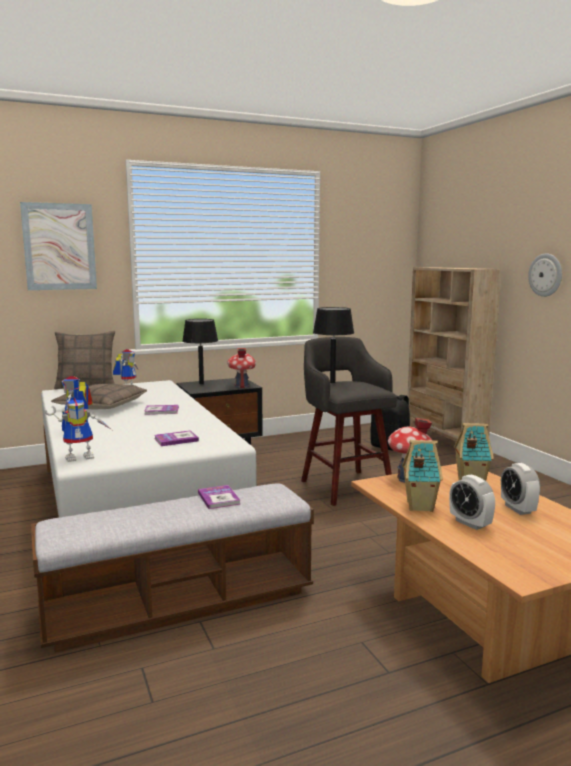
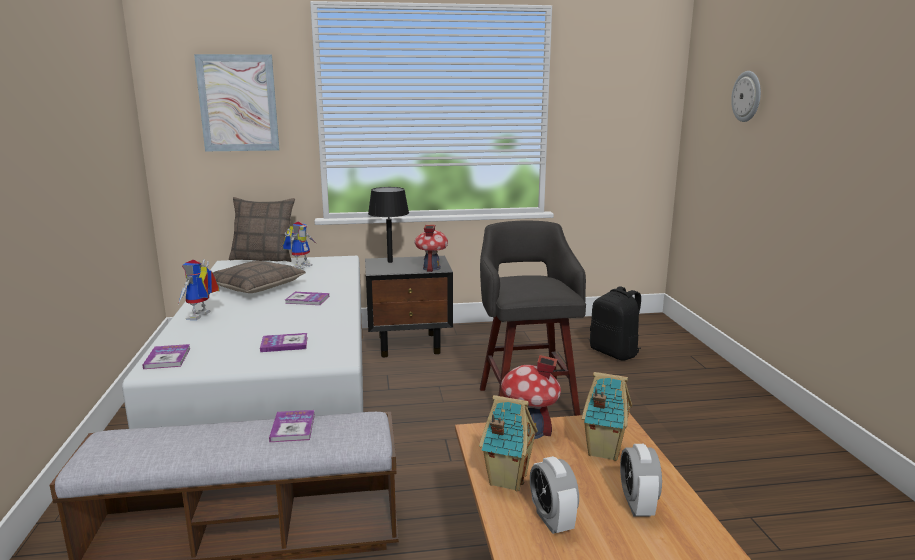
camera: 15 degrees right, 5 degrees up
(81, 456) = (167, 358): toy robot -> book
(332, 382) = (515, 278): black table lamp -> none
(444, 443) = (688, 353): beige bookcase -> none
(546, 275) = (824, 150): wall clock -> wall clock (747, 96)

